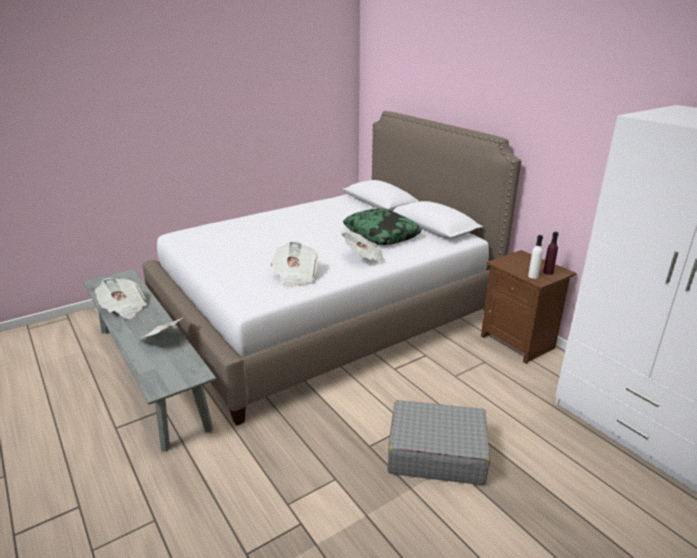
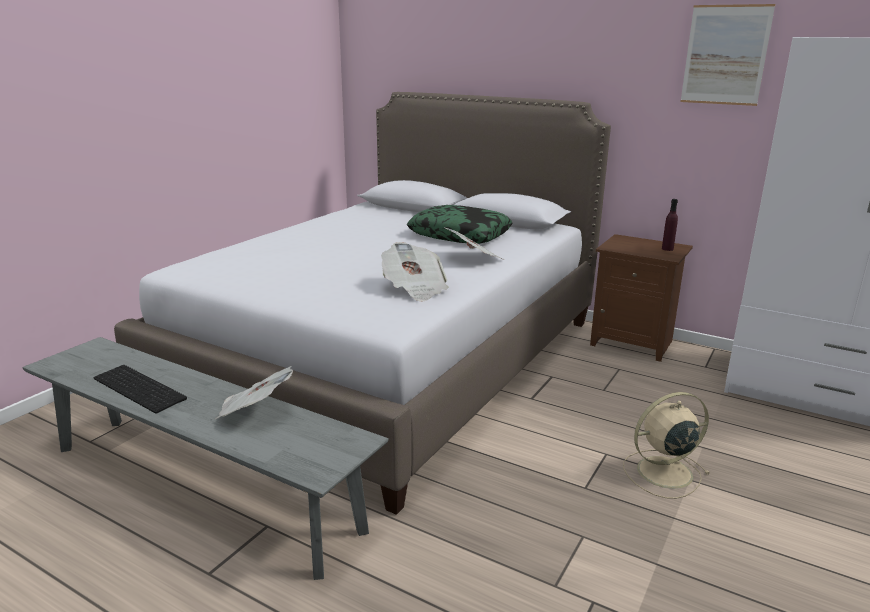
camera: 25 degrees left, 5 degrees down
(123, 308) = (141, 388): newspaper -> keyboard
(436, 453) = (662, 472): grey suitcase -> beige fan
(533, 276) = (658, 254): white bottle -> none
(614, 112) = (725, 55): none -> picture

